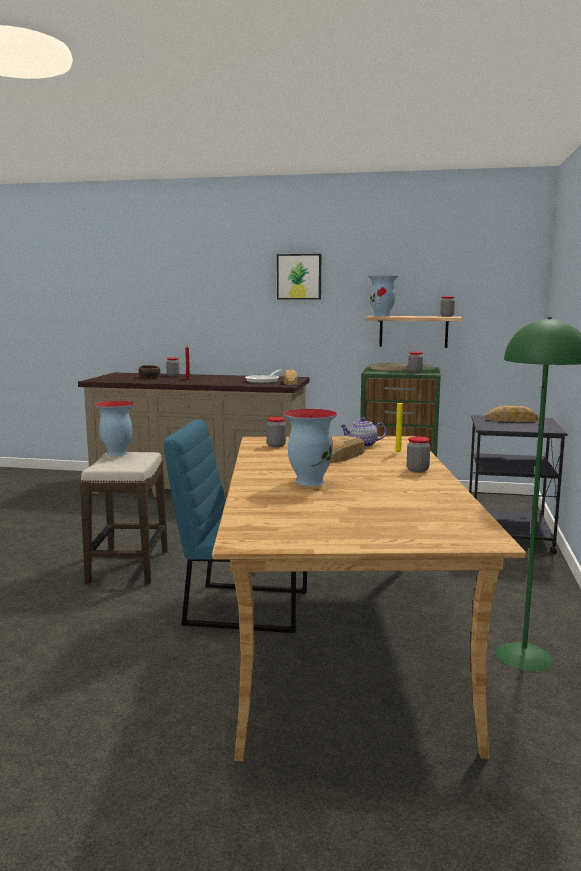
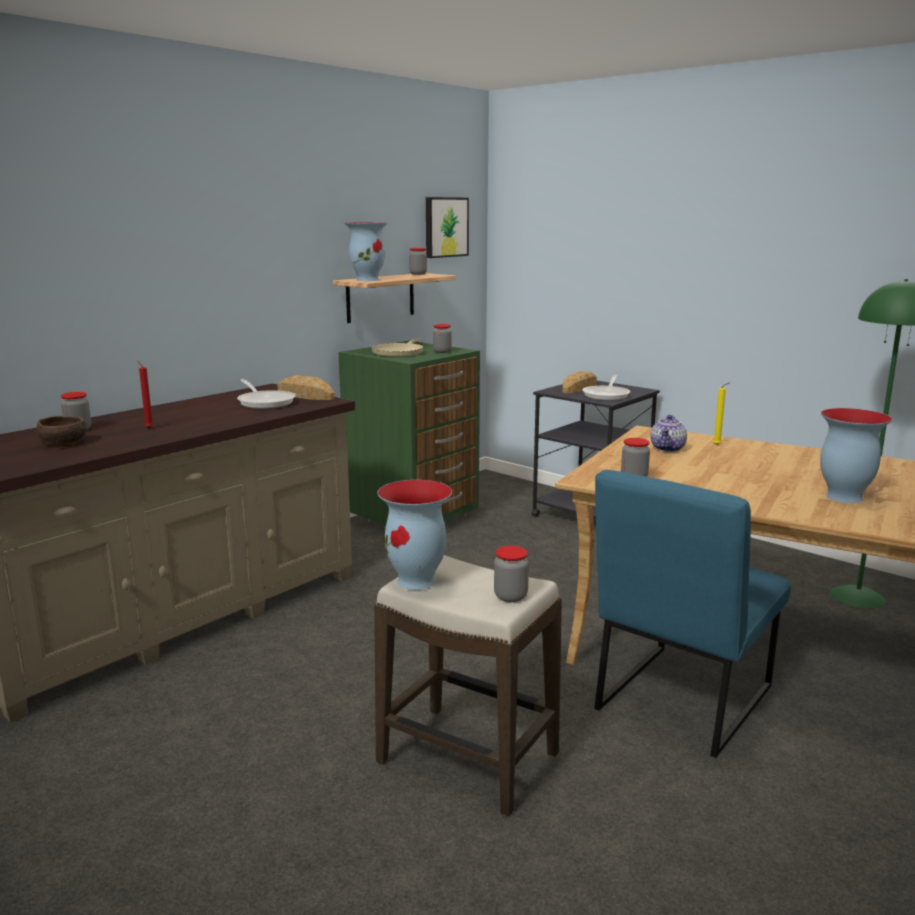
camera: 60 degrees left, 5 degrees up
(299, 276) = (242, 224): picture -> picture (445, 227)
(345, 456) = (719, 464): bread -> none
(417, 470) = (804, 454): jar -> jar (510, 596)
(506, 426) = (607, 395): none -> frying pan

